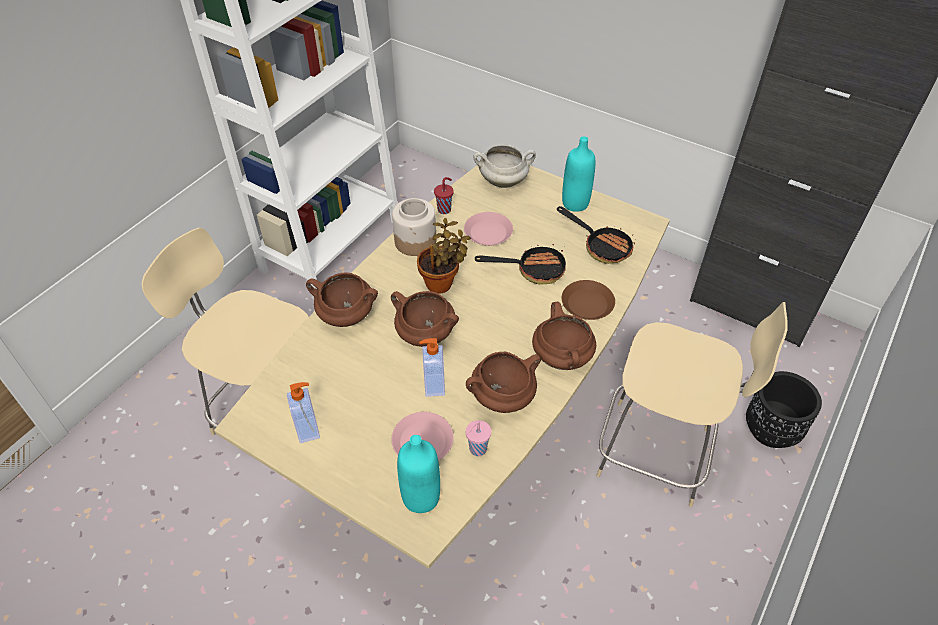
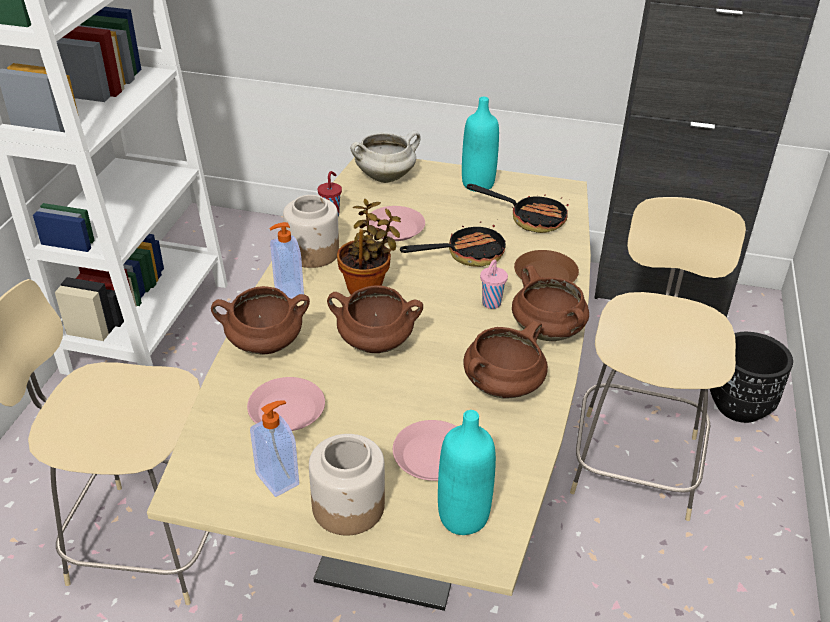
camera: 20 degrees left, 10 degrees down
(338, 375) = (287, 410): none -> pink plate
(346, 465) = (349, 506): none -> jar
(433, 385) = (413, 394): soap dispenser -> soap dispenser (287, 291)
(477, 449) = (502, 448): pink cup -> pink cup (490, 304)
(658, 454) = (636, 460): beige chair -> beige chair turned 75 degrees counterclockwise

